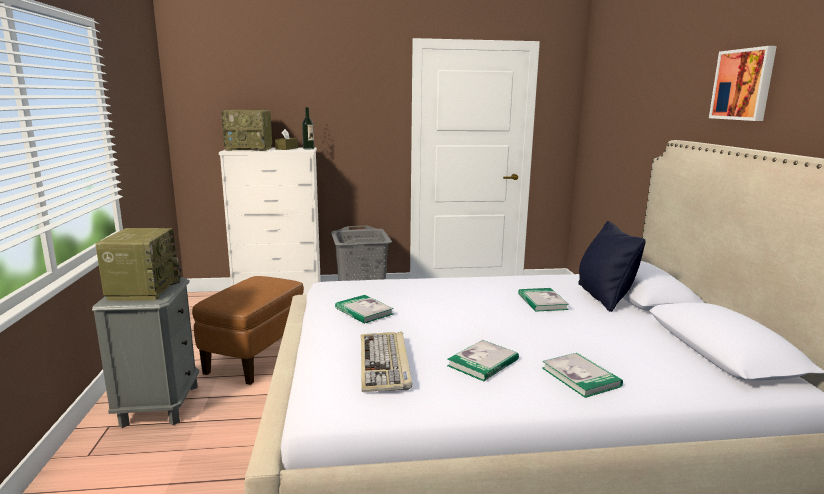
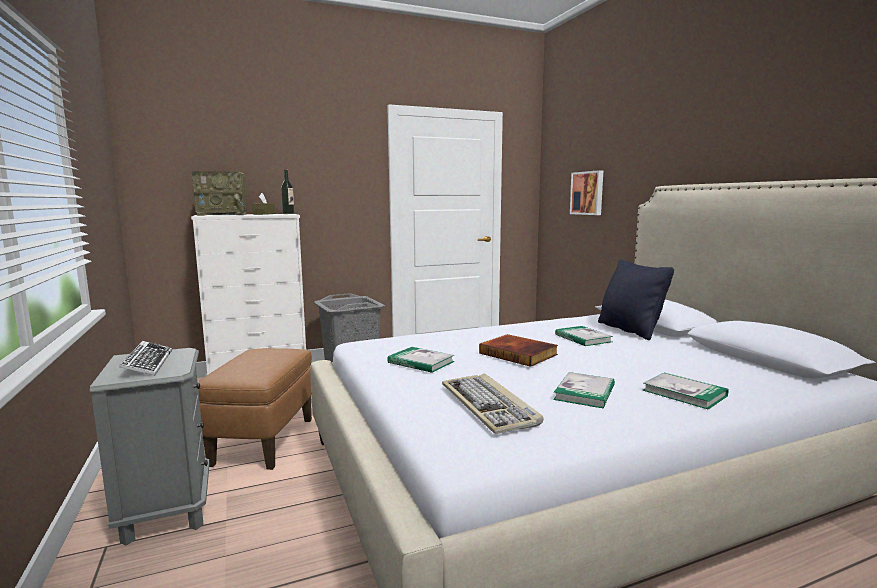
camera: 15 degrees left, 5 degrees down
(143, 289) = (147, 363): radio -> keyboard
(460, 313) = (519, 353): none -> book
(744, 84) = (728, 130): picture -> picture (587, 193)

